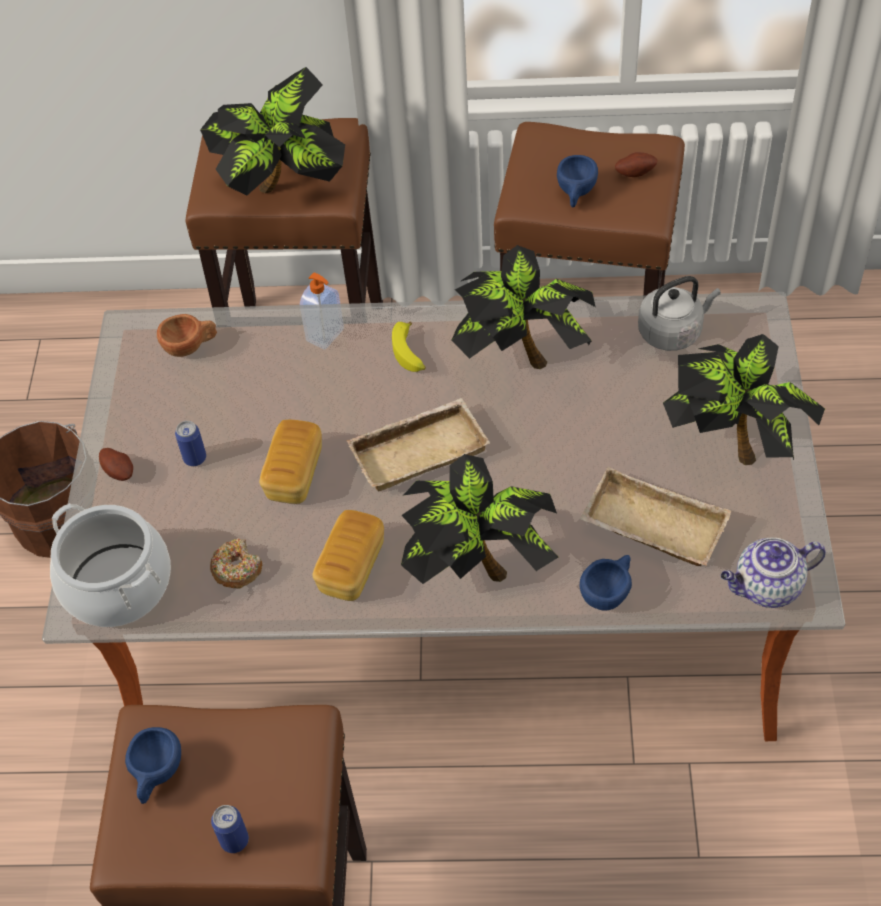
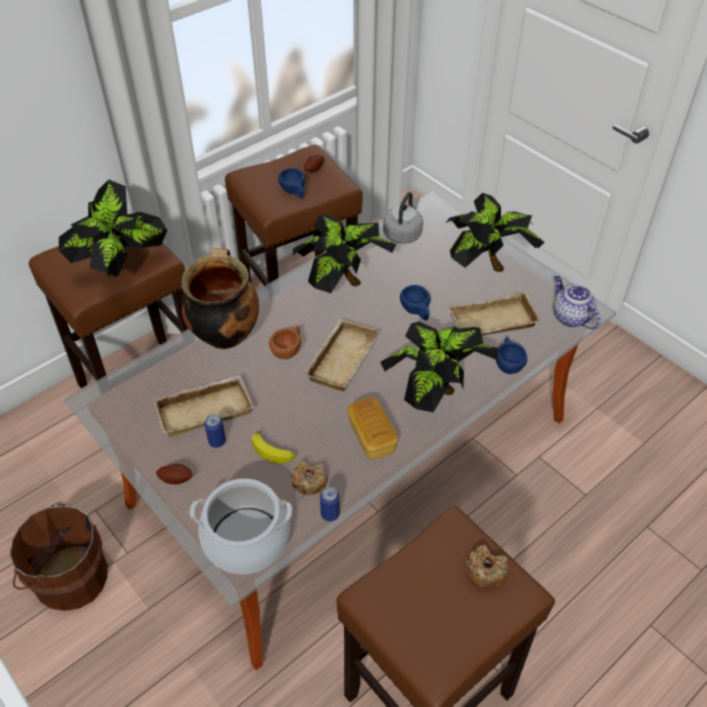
camera: 45 degrees left, 5 degrees down
(156, 775) = (404, 615): blue cup -> blue cup (416, 312)
(190, 346) = (146, 385): brown cup -> brown cup (288, 350)
(220, 412) = (205, 408): none -> beige tray
(234, 840) = (486, 612): can -> can (330, 514)
(283, 798) = (485, 570): none -> donut
(294, 474) = (286, 412): bread -> none
(326, 335) = (224, 333): soap dispenser -> cooking pot
(410, 353) = (282, 316): banana -> banana (273, 452)
(766, 588) = (570, 317): teapot -> teapot turned 120 degrees clockwise

